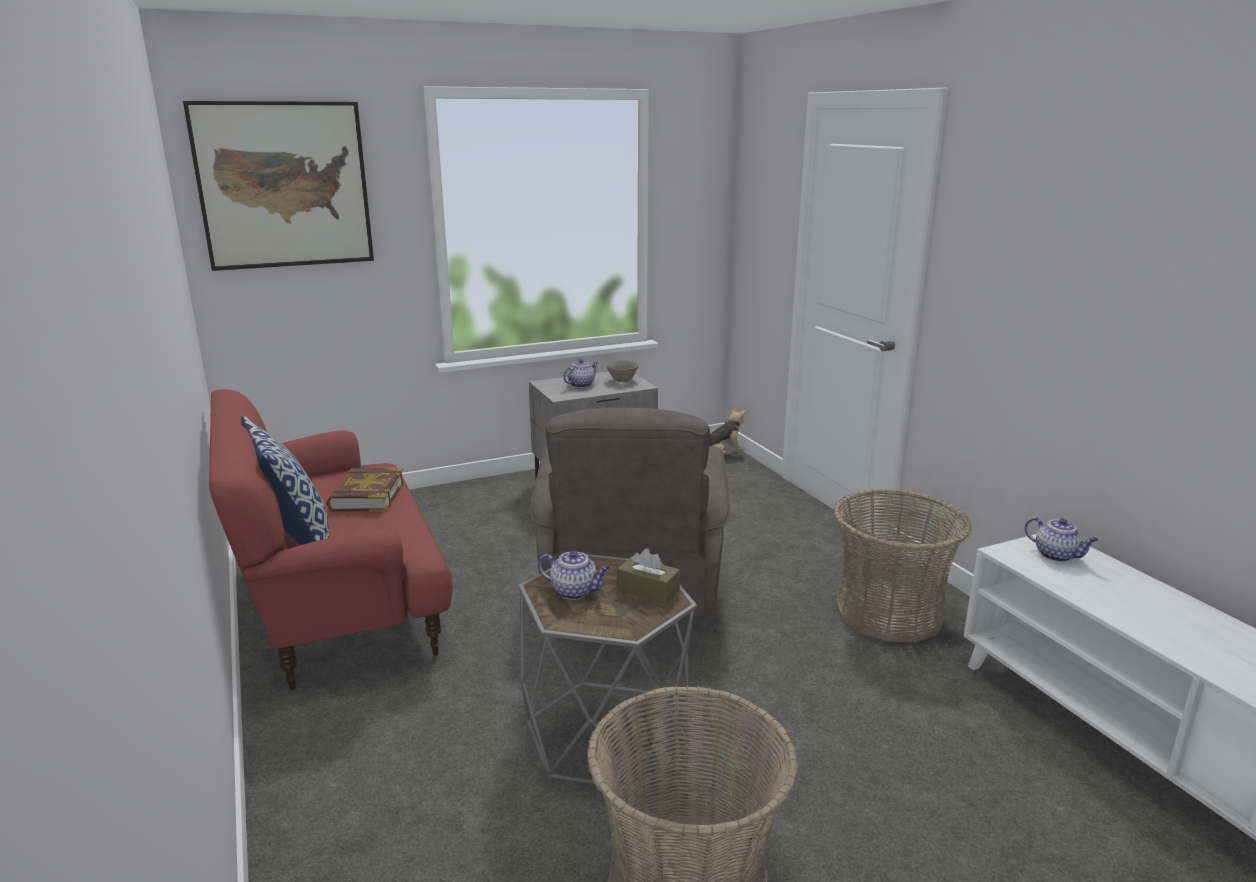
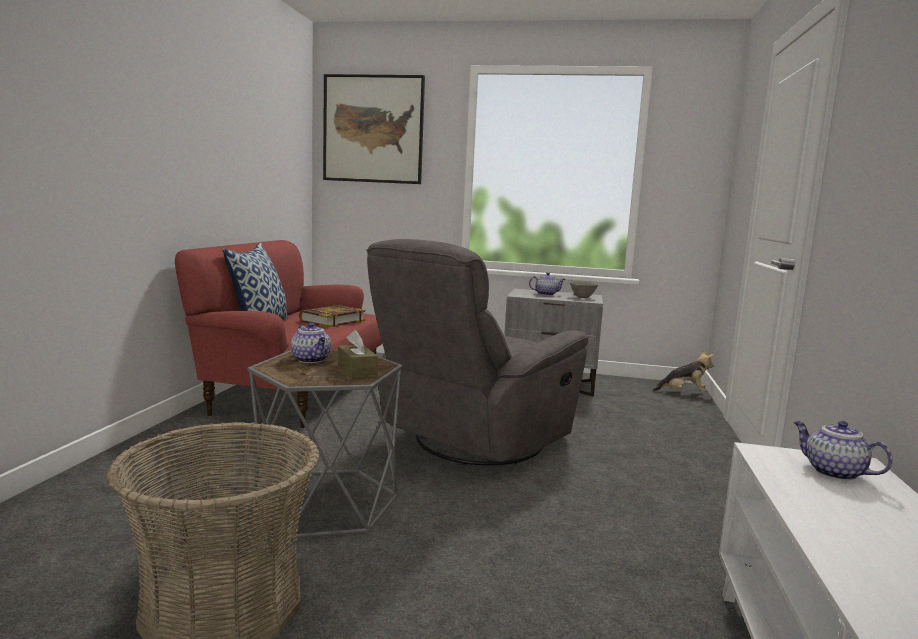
camera: 35 degrees right, 10 degrees down
(889, 613) = (692, 527): basket -> none
(1057, 555) = (833, 472): teapot -> teapot turned 150 degrees clockwise

